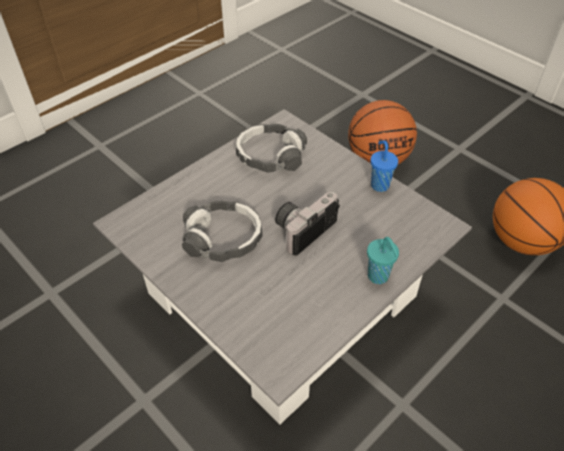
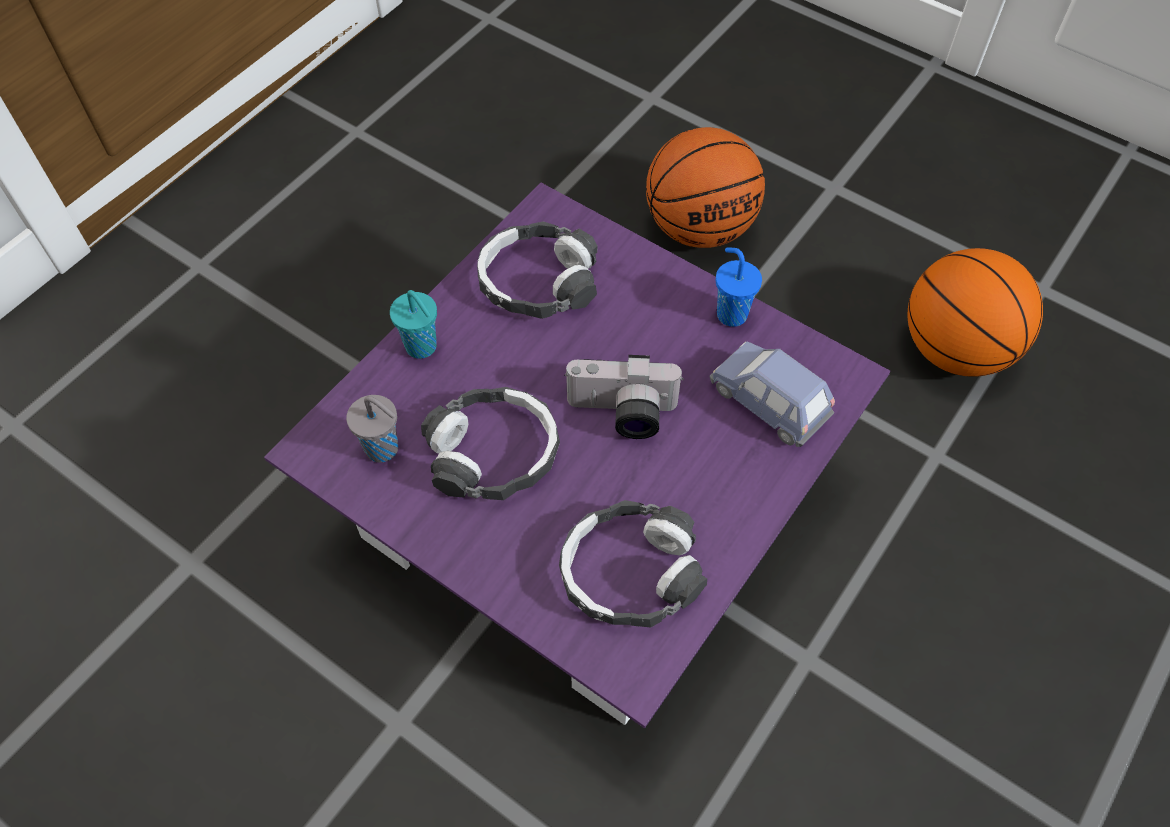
camera: 10 degrees left, 10 degrees up
(161, 228) = (384, 449): none -> grey cup
(282, 295) = (585, 506): grey coffee table -> purple coffee table
(289, 314) = (630, 573): none -> headphones
(303, 228) = (622, 414): camera -> camera turned 120 degrees counterclockwise
(379, 277) = (759, 485): turquoise cup -> turquoise cup (422, 348)
(393, 234) = (768, 403): none -> blue toy car

